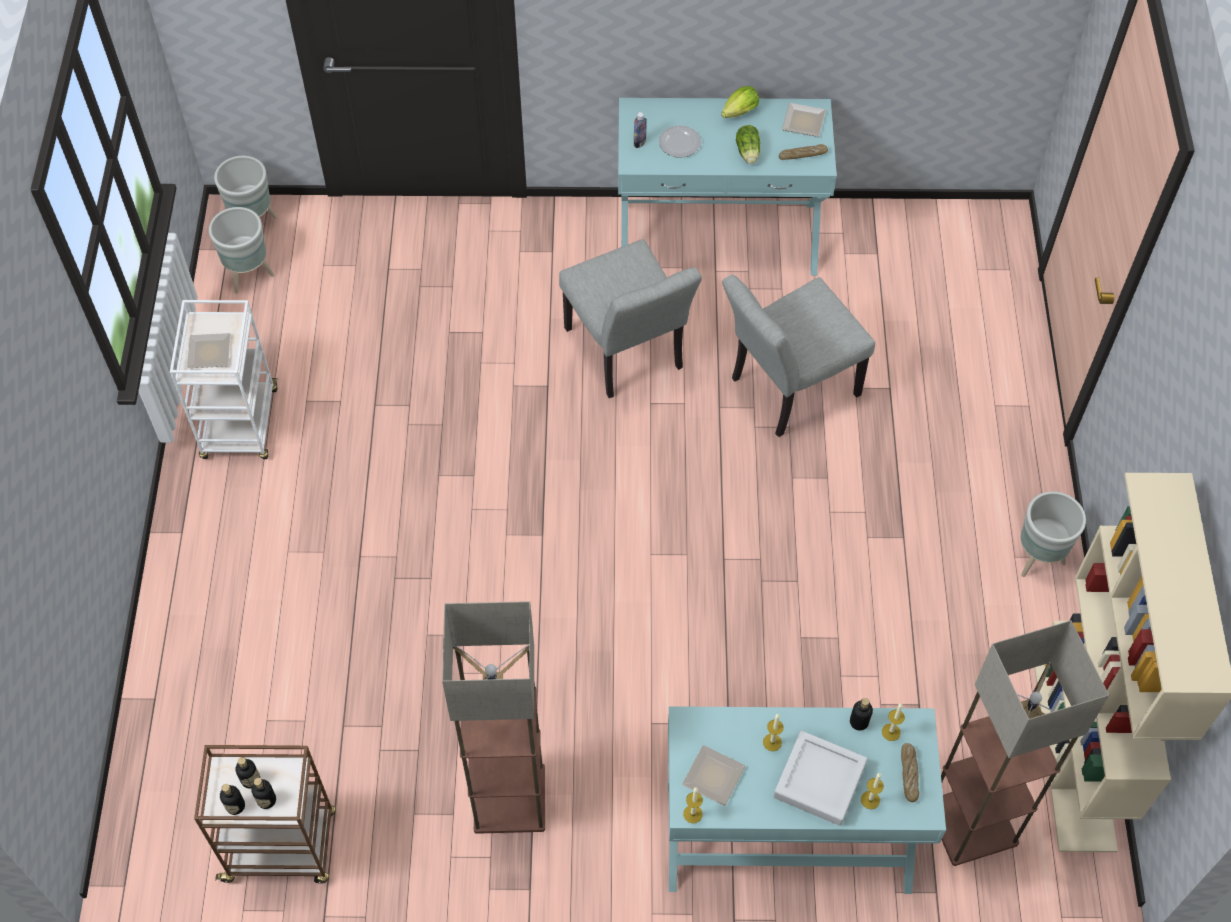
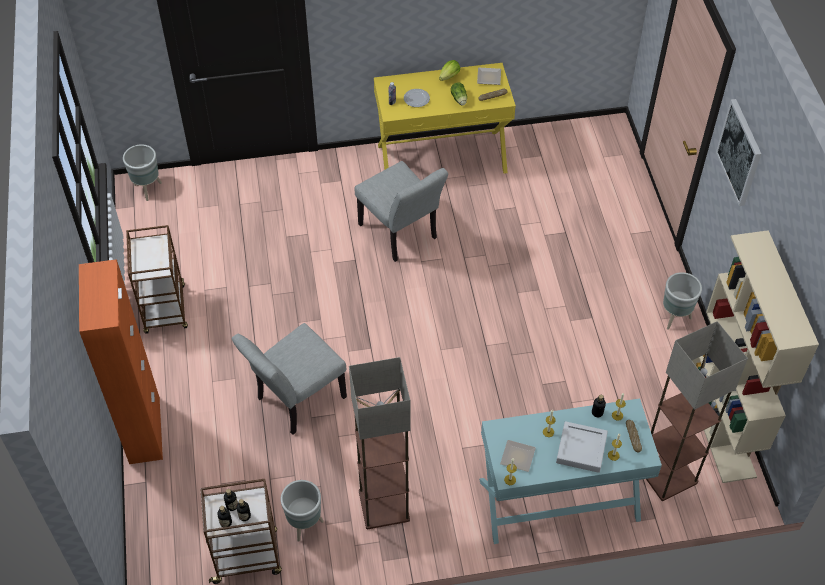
camera: 10 degrees left, 5 degrees down
(170, 615) = (144, 430): none -> orange cabinet
(211, 354) = (150, 261): plate -> none
(240, 425) = (165, 310): white cart -> brown cart
(250, 277) = (152, 220): grey planter -> grey planter (305, 525)
(718, 236) = (442, 158): turquoise console table -> yellow console table
(786, 390) = (503, 242): grey chair -> grey chair (295, 401)
(1174, 325) = (740, 152): none -> picture

